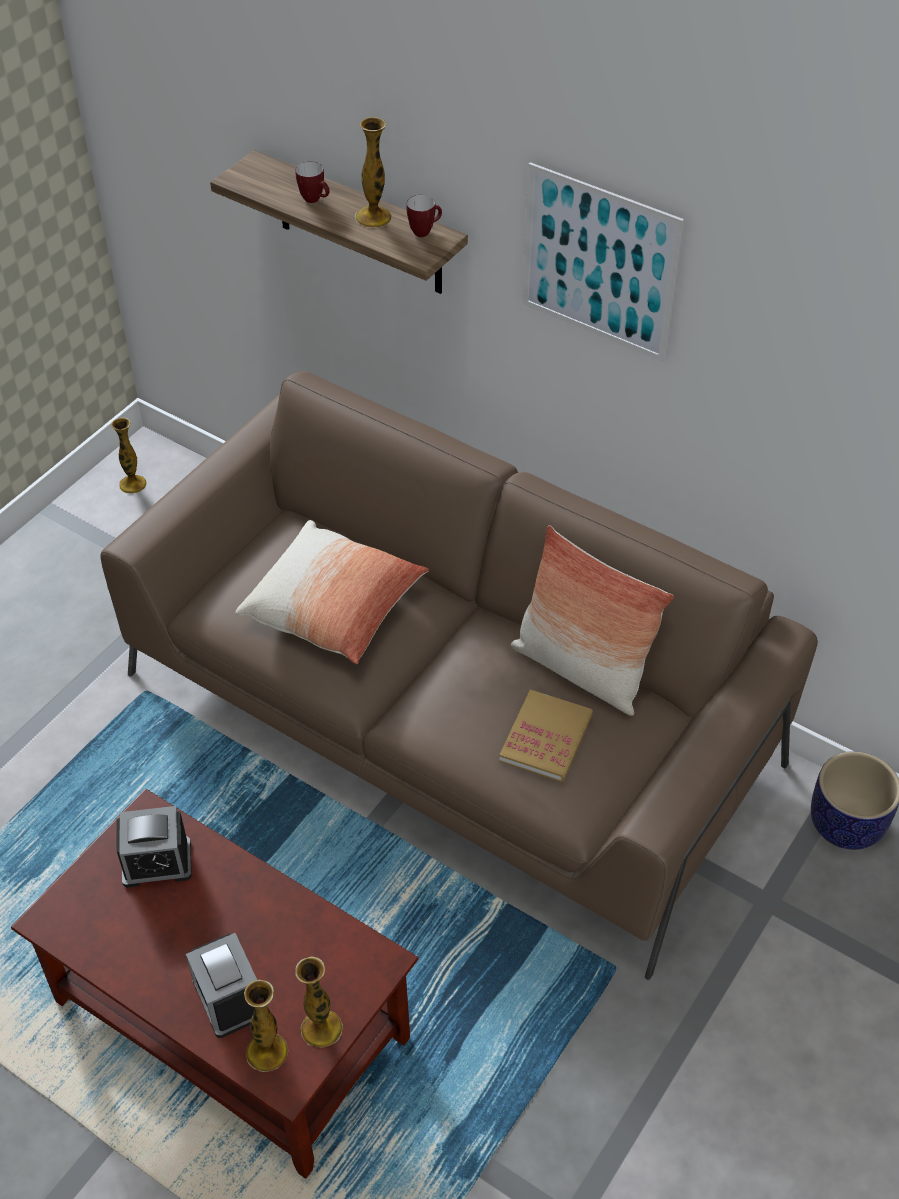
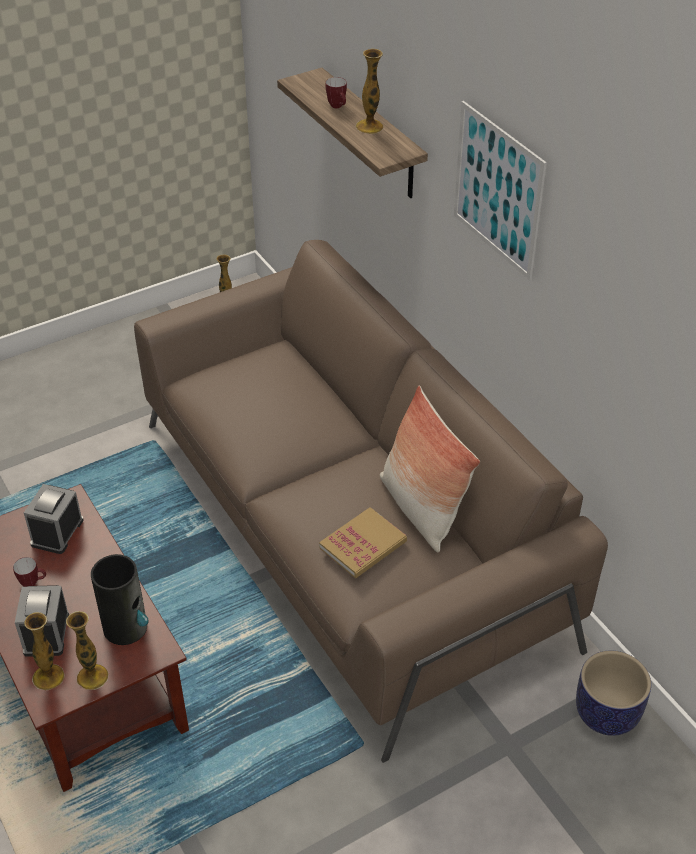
camera: 25 degrees right, 5 degrees down
(157, 863) = (57, 532): alarm clock -> alarm clock turned 90 degrees clockwise
(322, 949) = (126, 627): none -> vase
(334, 608) = (272, 410): pillow -> none
(424, 231) = (398, 144): mug -> mug (33, 583)

